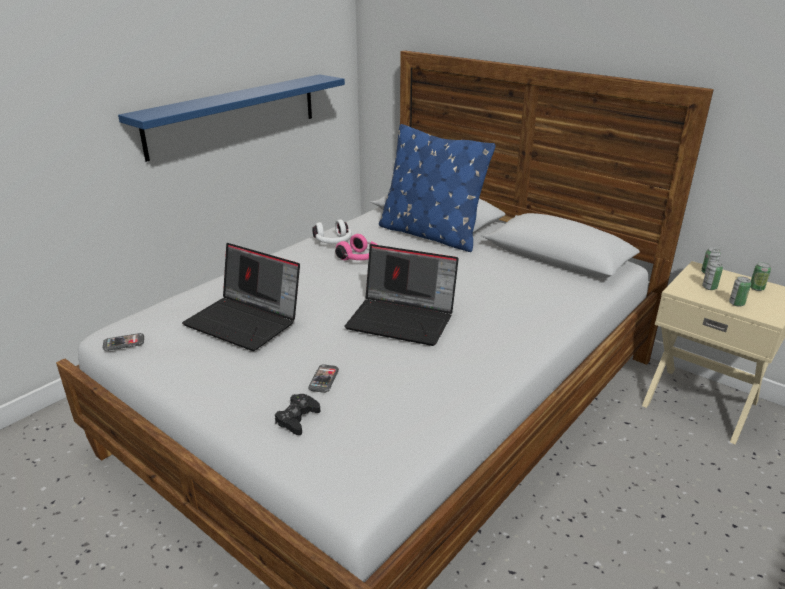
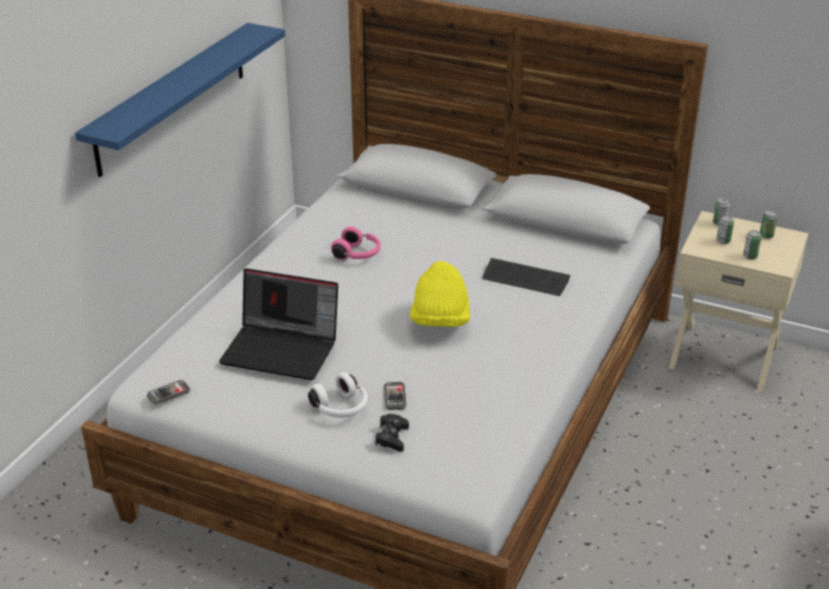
camera: 15 degrees left, 5 degrees up
(333, 242) = (316, 236): white headphones -> white headphones (341, 408)
(403, 319) = (440, 322): laptop -> yellow hat
(430, 234) = (420, 211): blue pillow -> none
(501, 295) = (525, 279): none -> keyboard

